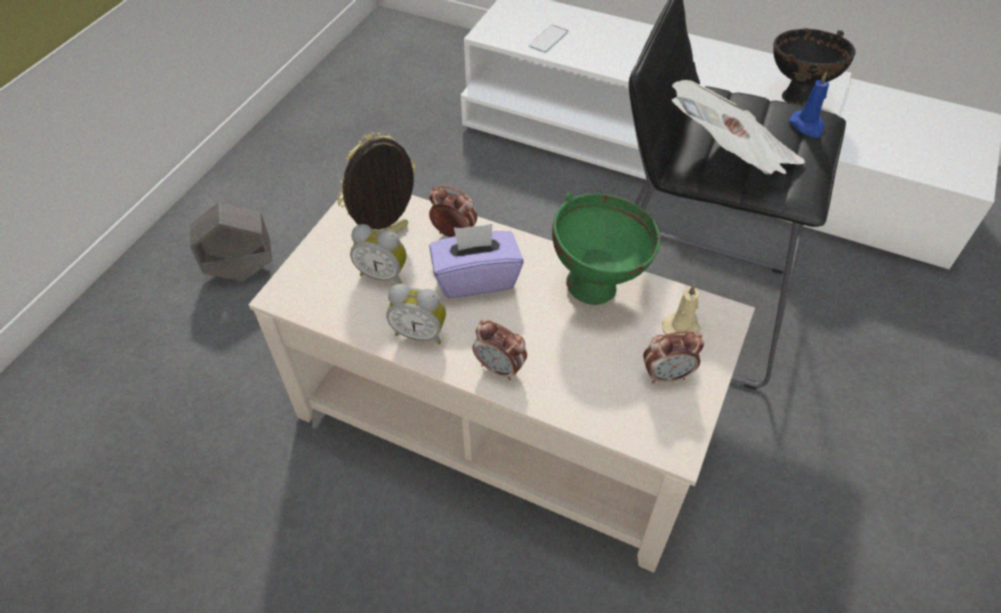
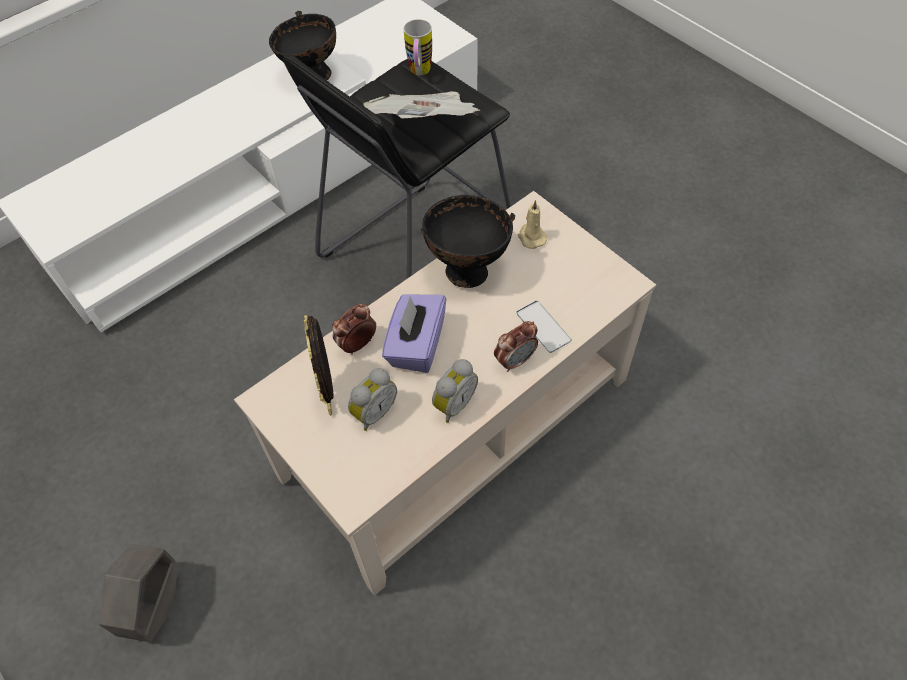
camera: 65 degrees left, 5 degrees up
(548, 39) = (105, 198): phone -> phone (543, 327)
(597, 285) = (466, 269): green bowl -> black bowl
(667, 375) = (568, 263): alarm clock -> none
(807, 126) = (419, 73): blue candle -> mug

